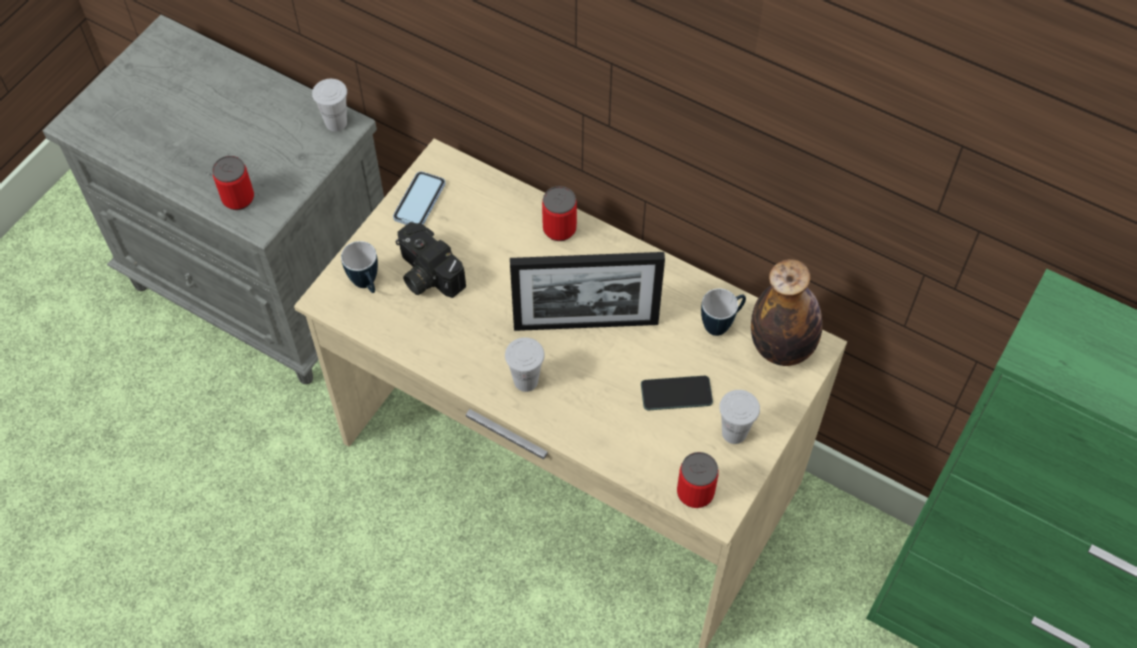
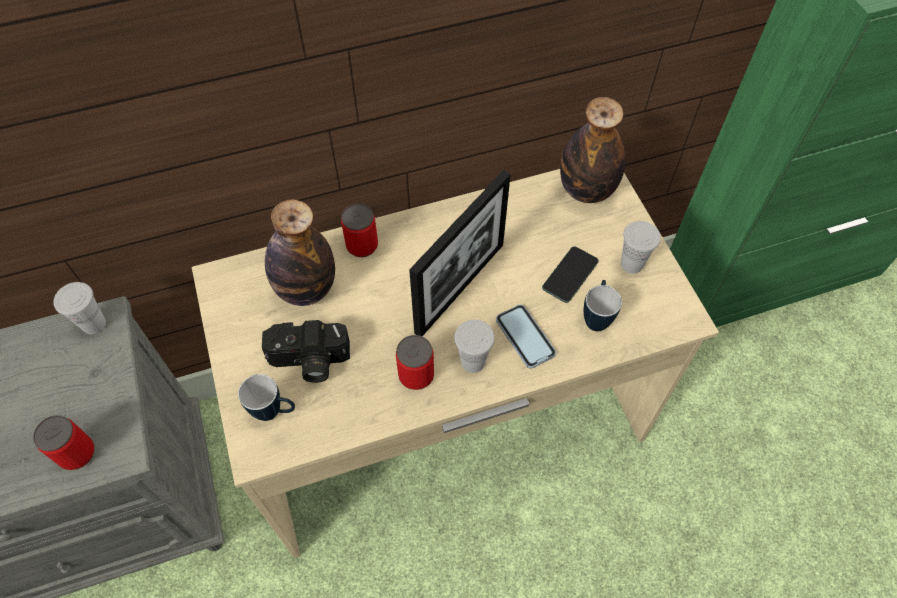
camera: 50 degrees left, 0 degrees up
(419, 201) = (237, 317): phone -> phone (525, 337)
(485, 223) = (306, 288): none -> bottle
(695, 492) = (662, 322): can -> can (416, 375)
(721, 324) = (537, 209): mug -> mug (596, 317)

